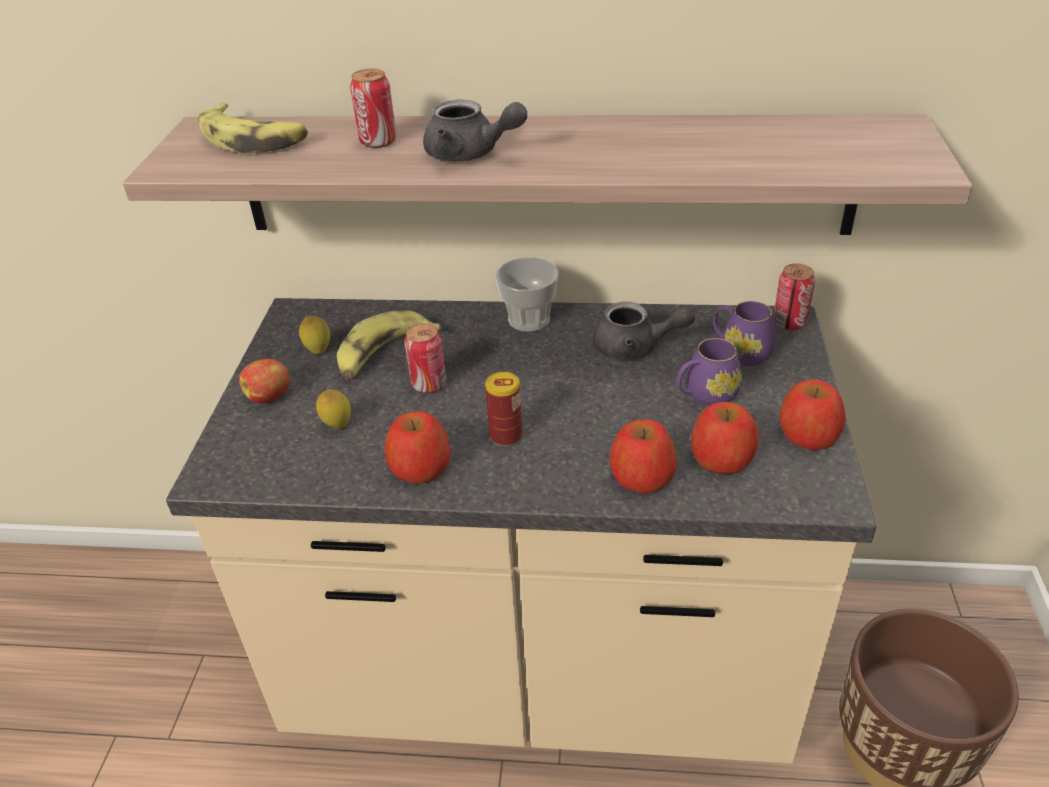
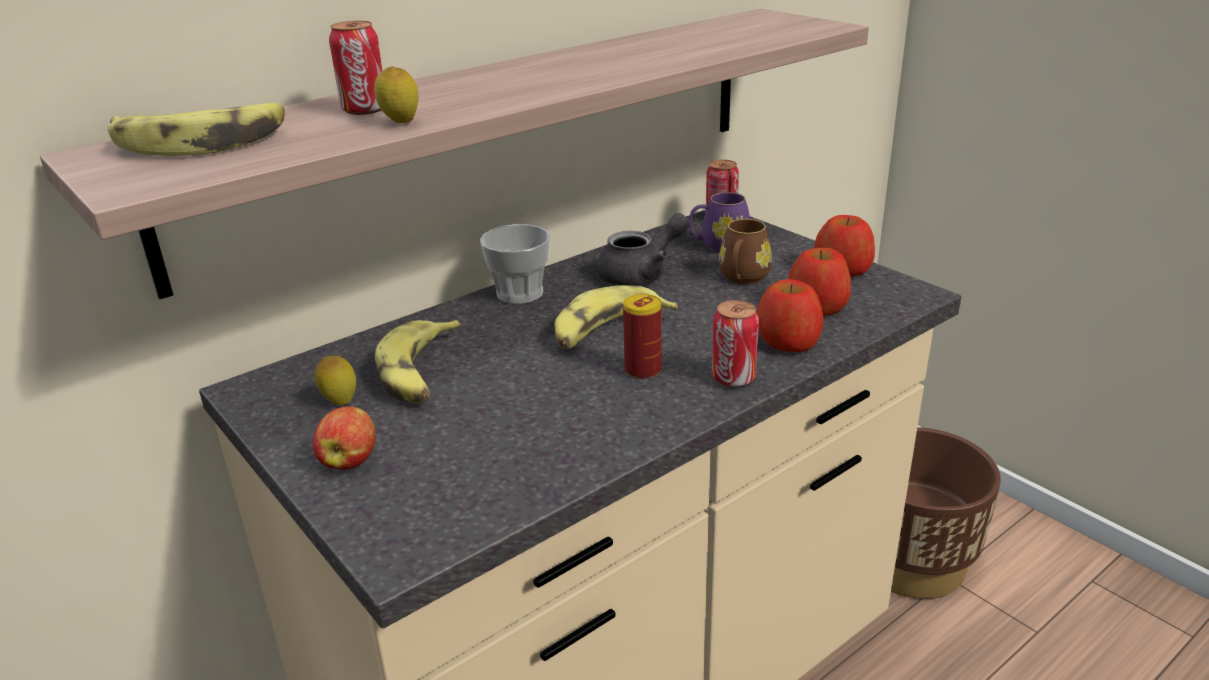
camera: 45 degrees left, 10 degrees down
(337, 426) = (472, 443): lemon -> lemon (400, 123)
(421, 466) = (609, 426): apple -> none
(429, 384) = (508, 372): can -> can (733, 378)
(470, 154) = (483, 94): grey teapot -> none
(535, 387) = (607, 331): none -> banana
(705, 395) = (742, 278): purple mug -> brown mug

